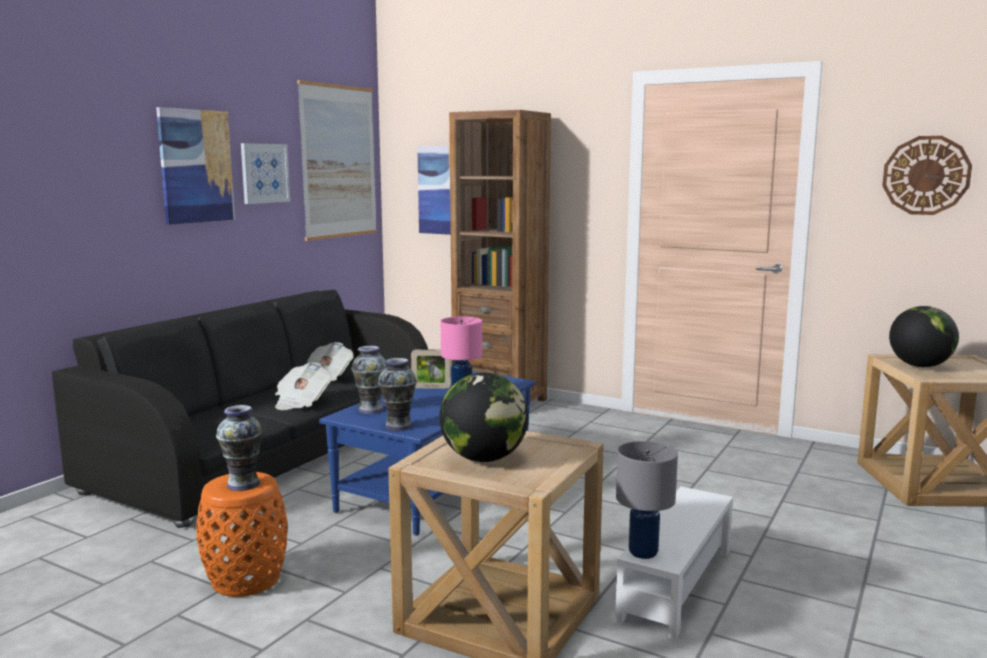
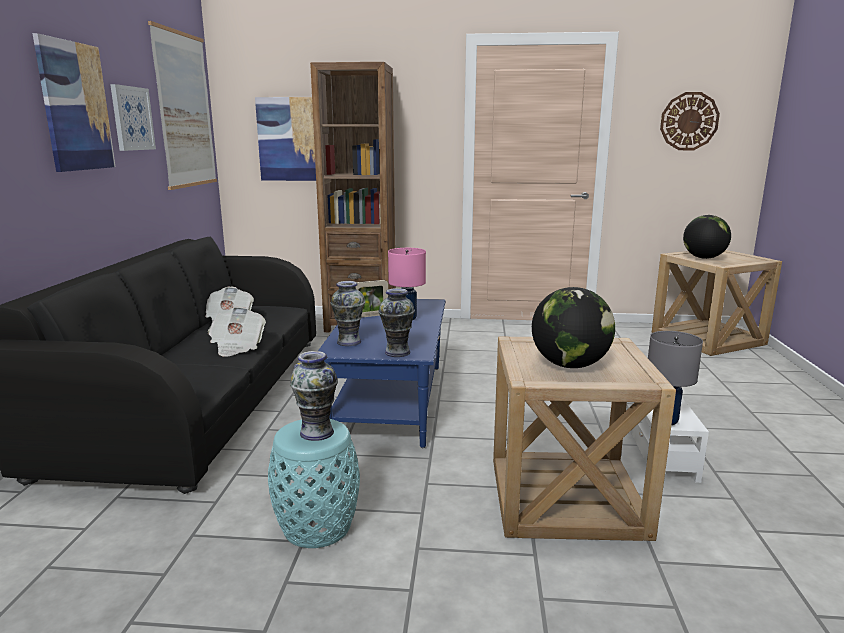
camera: 25 degrees left, 5 degrees up
(246, 580) = (317, 527): orange stool -> turquoise stool

